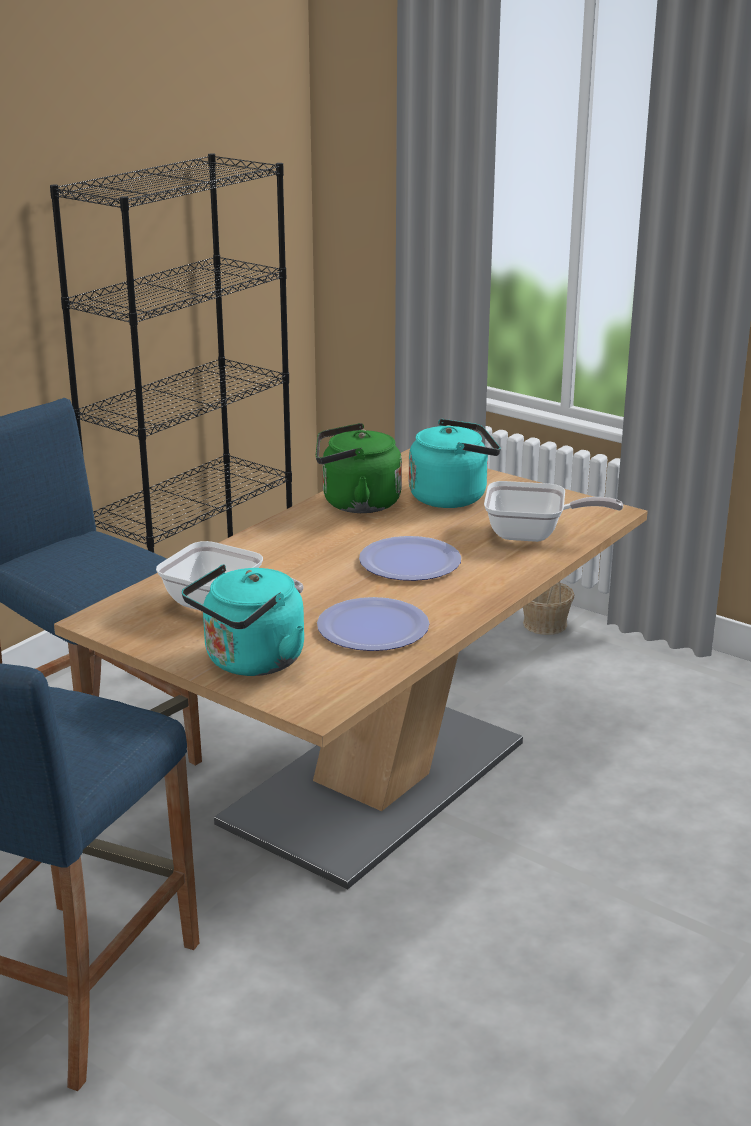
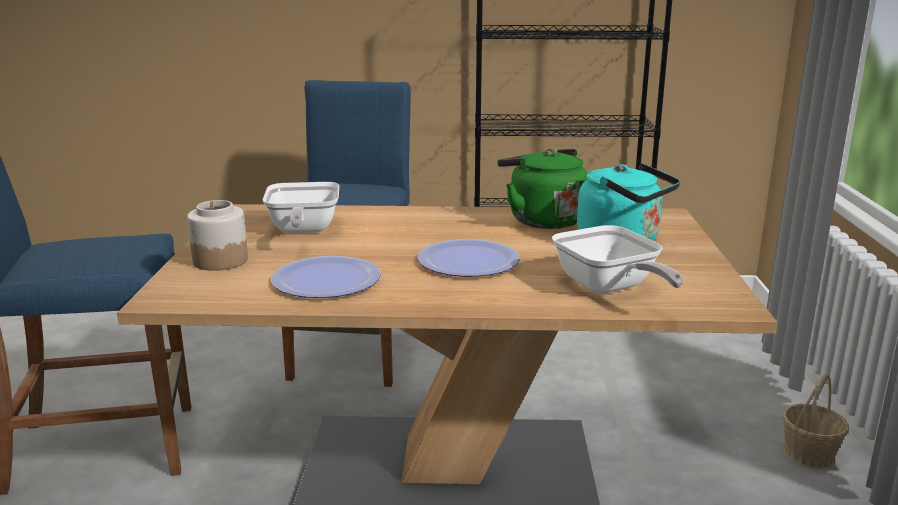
camera: 55 degrees right, 5 degrees down
(250, 662) = (220, 260): turquoise kettle -> jar

